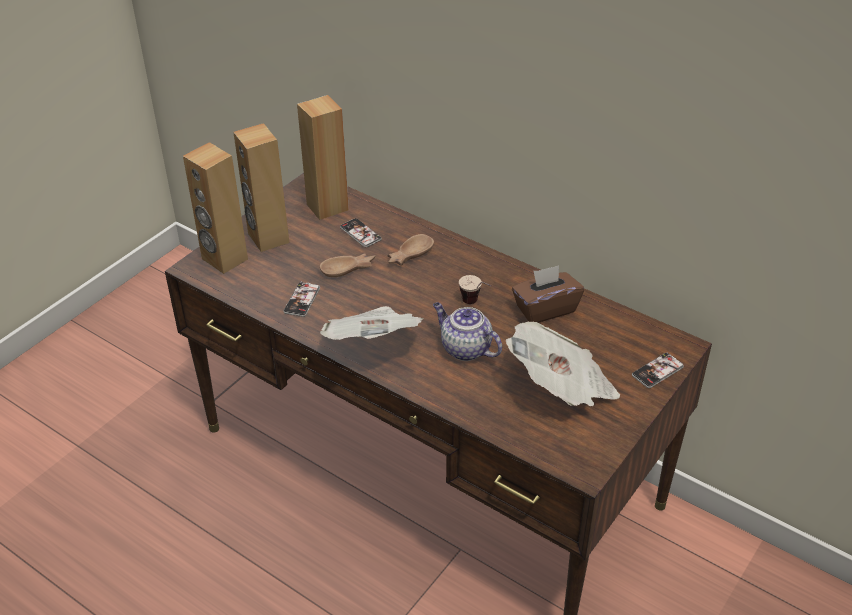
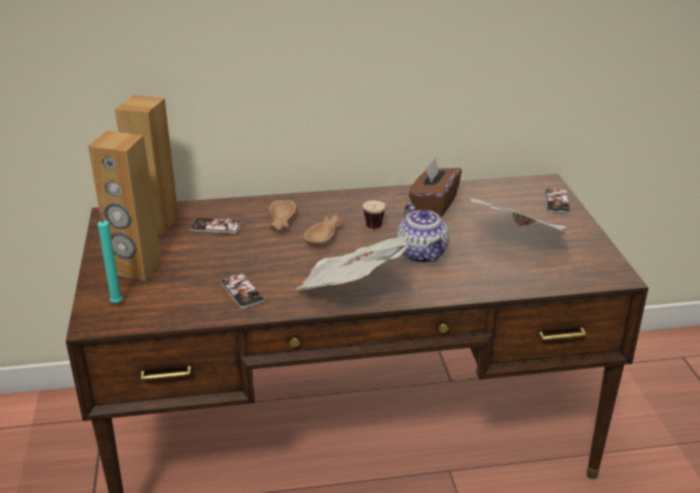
camera: 45 degrees left, 10 degrees down
(224, 259) = (117, 302): brown speaker -> turquoise candle
(348, 269) = (247, 253): brown bowl -> brown bowl (325, 235)
(464, 349) = (423, 254): teapot -> teapot turned 105 degrees counterclockwise

